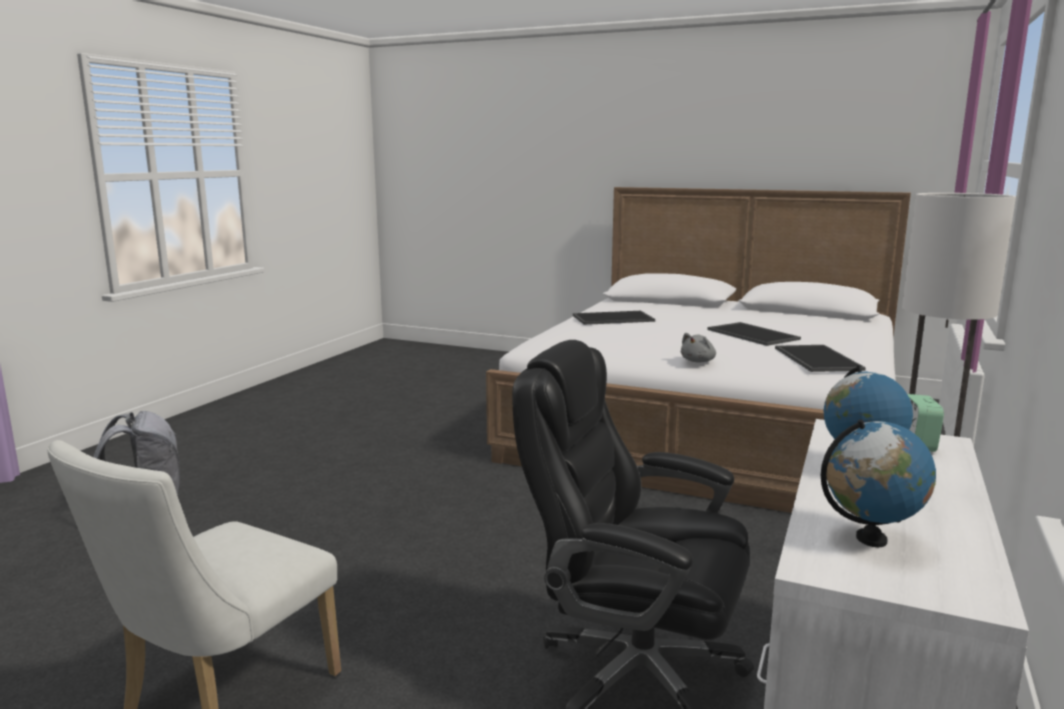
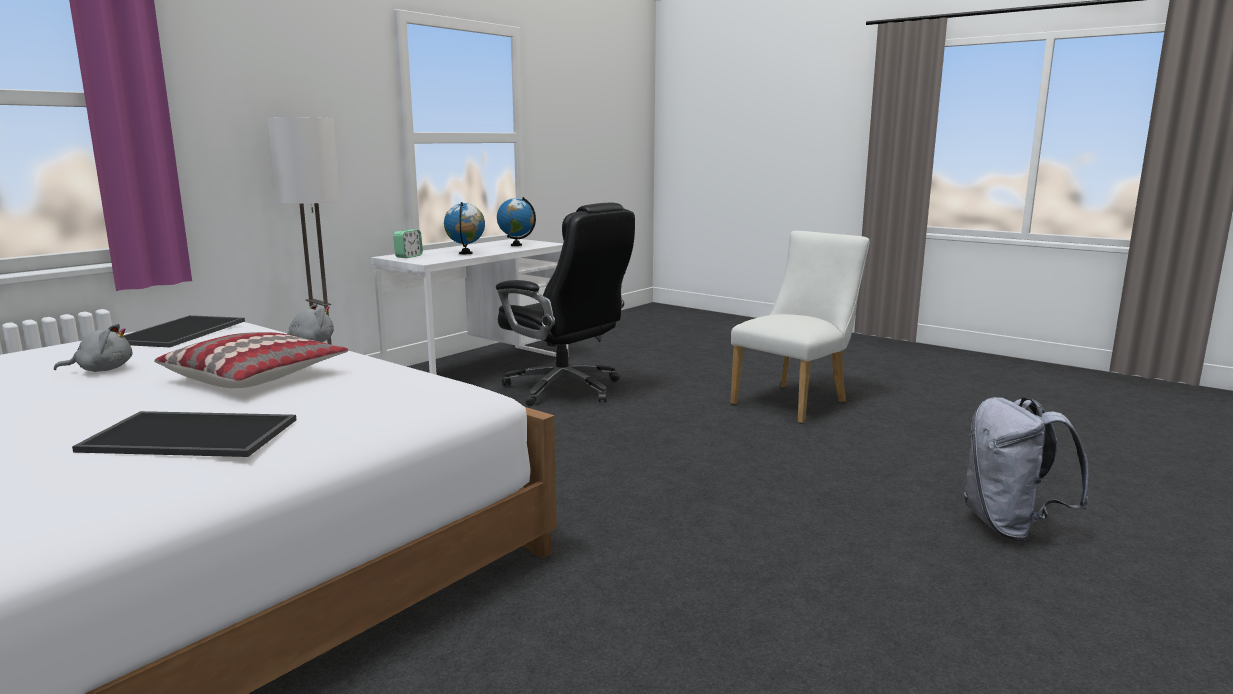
camera: 165 degrees left, 0 degrees up
(659, 338) = (256, 376): none -> pillow
(754, 334) = (102, 370): tray -> grey plush toy

